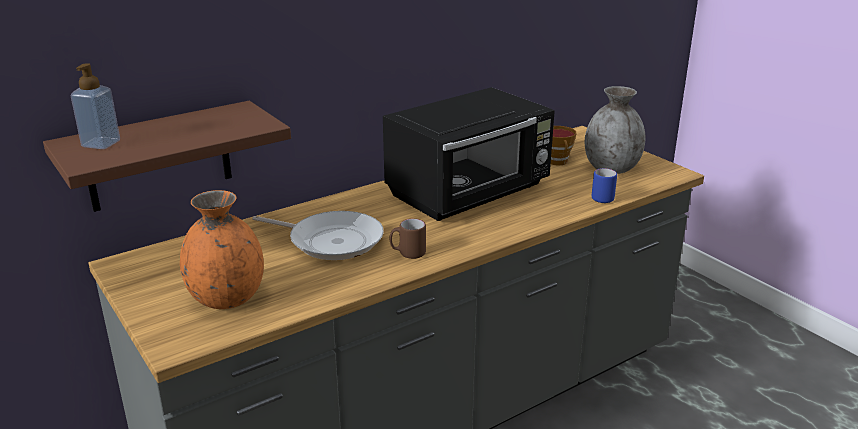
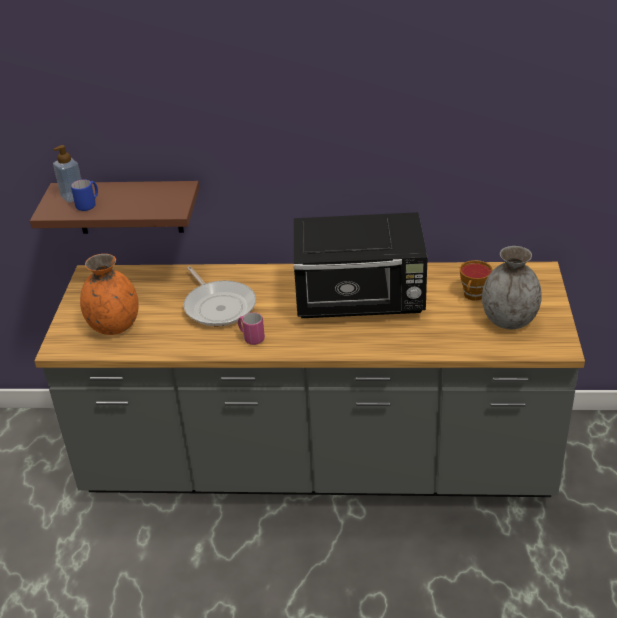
camera: 40 degrees right, 10 degrees up
(407, 253) = (251, 338): brown mug -> pink mug
(601, 197) = (456, 346): blue mug -> blue mug (88, 205)

